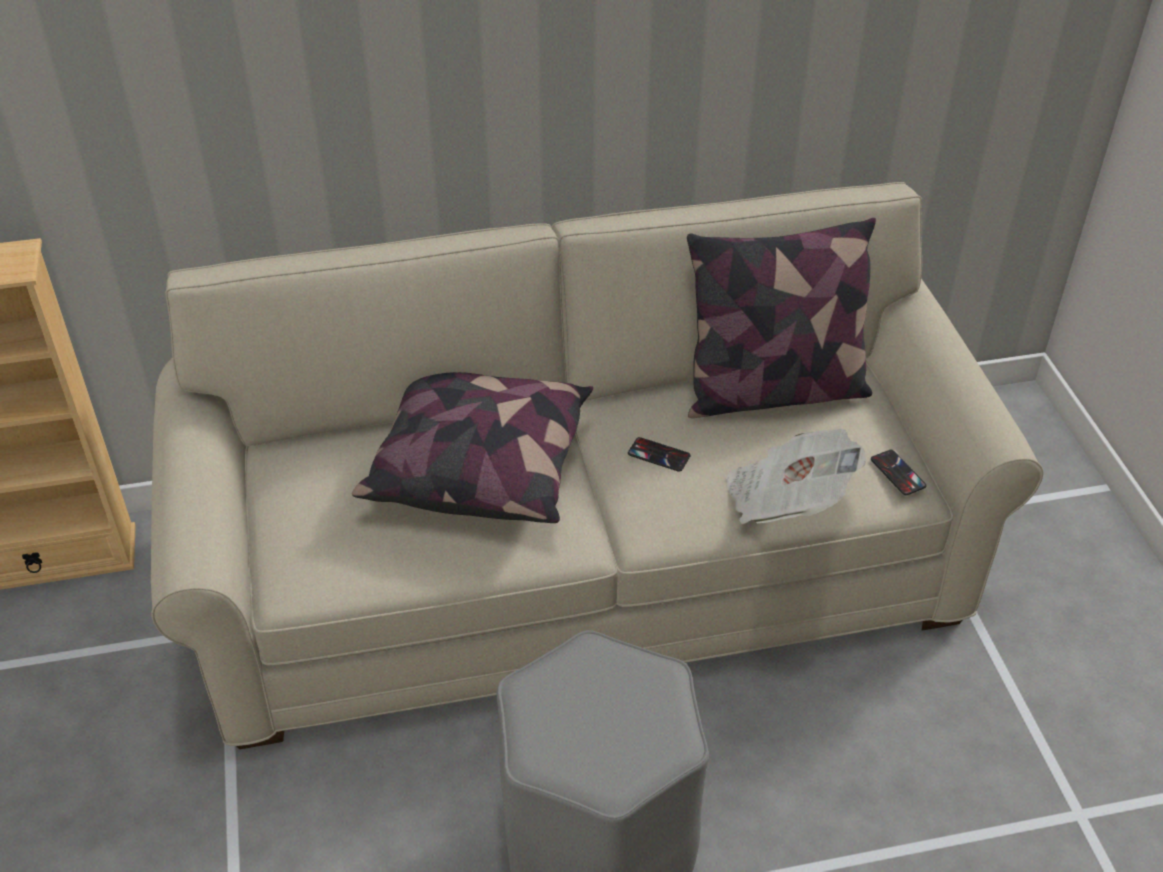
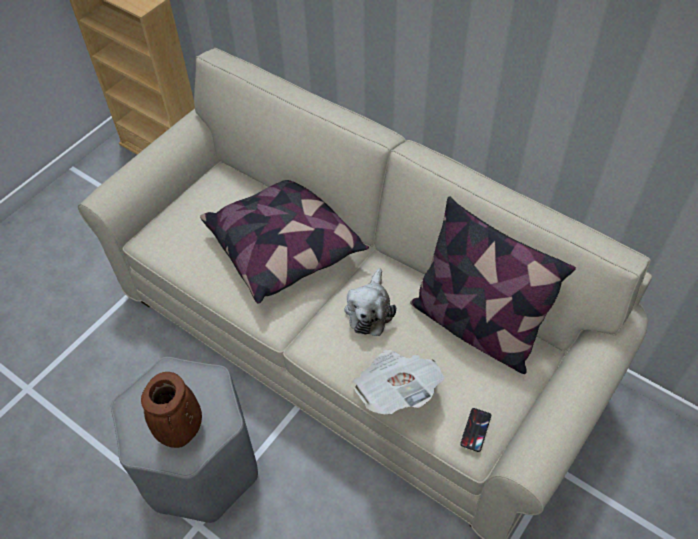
camera: 50 degrees right, 10 degrees up
(639, 725) = (182, 432): none -> brown vase
(659, 455) = (370, 310): phone -> plush toy

